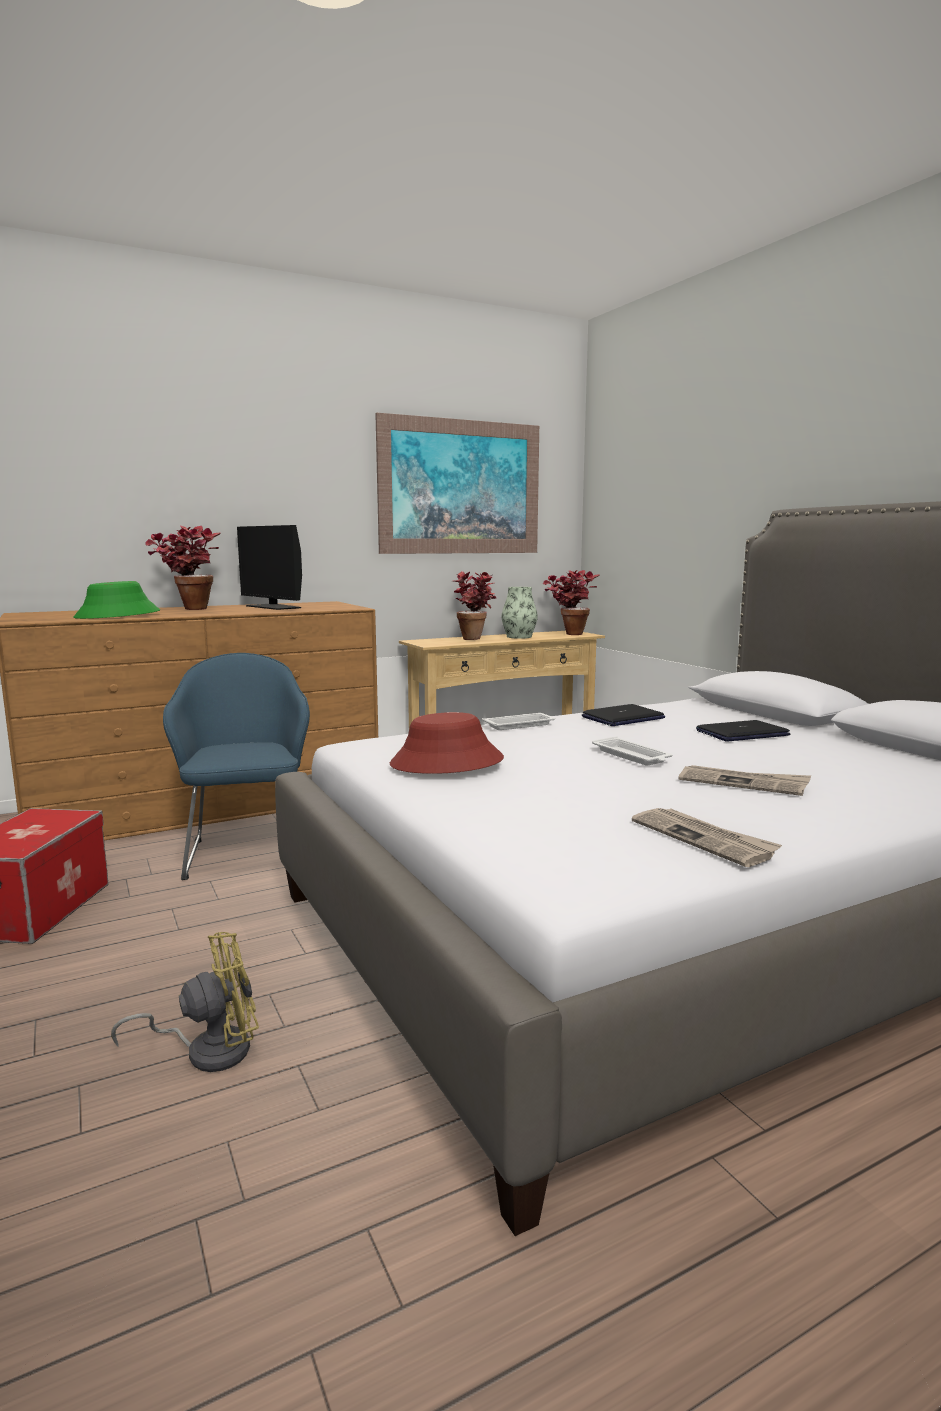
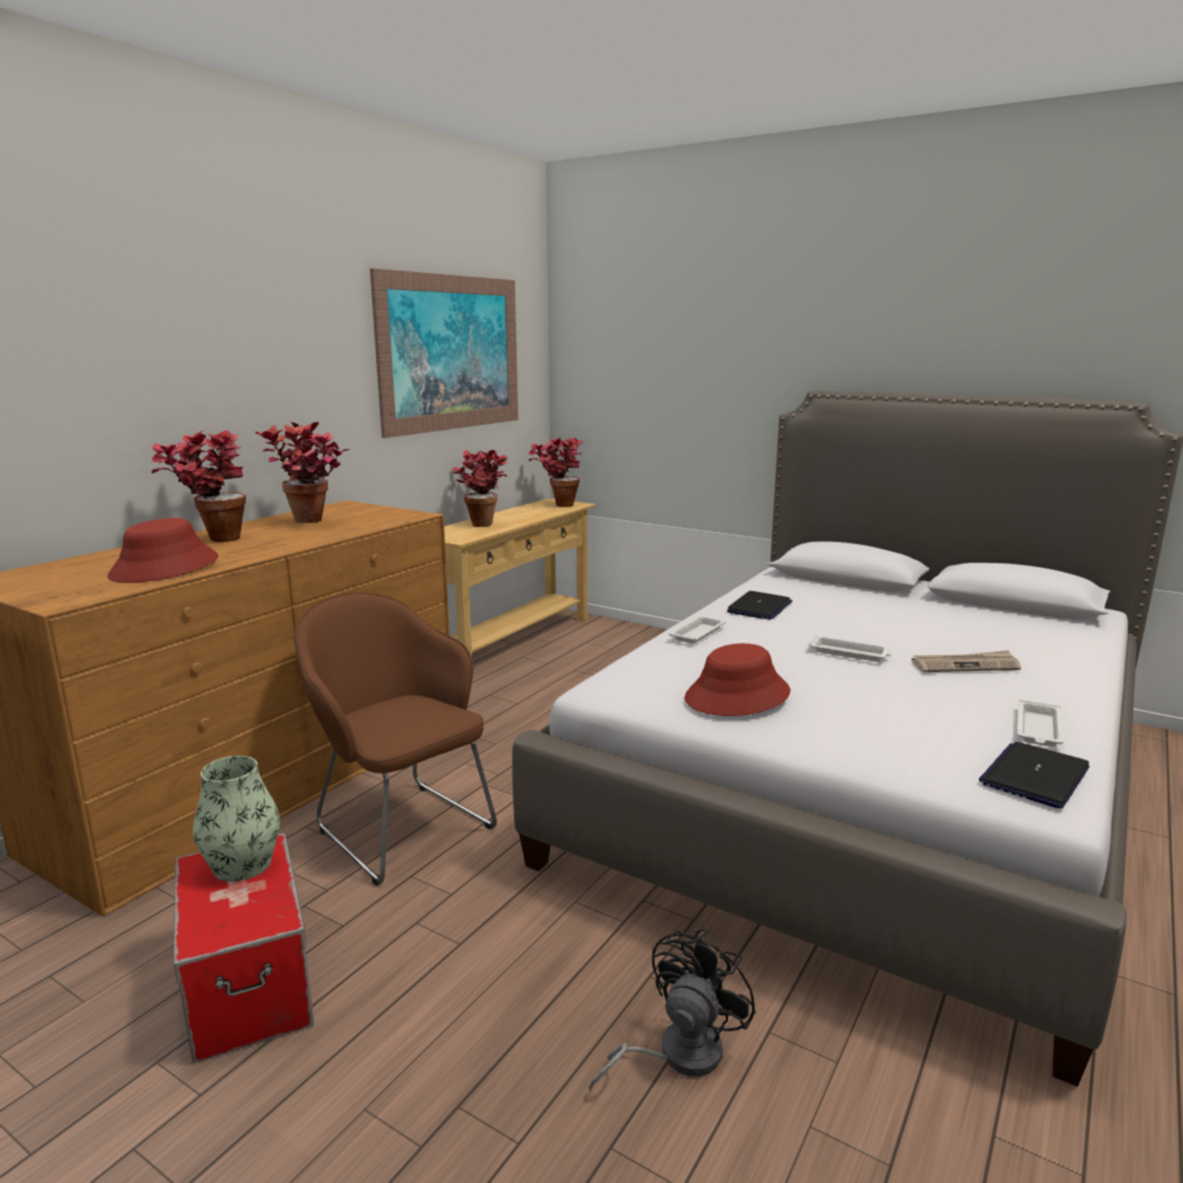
camera: 30 degrees left, 5 degrees up
(118, 615) = (165, 568): green hat -> red hat
(208, 1050) = (676, 1054): yellow fan -> black fan
(247, 850) = (400, 826): blue armchair -> brown armchair
(273, 607) = (312, 523): monitor -> potted plant
(519, 637) = (521, 515): vase -> vase (242, 865)
(703, 839) = (1038, 729): newspaper -> white tray
(742, 733) = (871, 609): laptop -> laptop (1034, 776)

